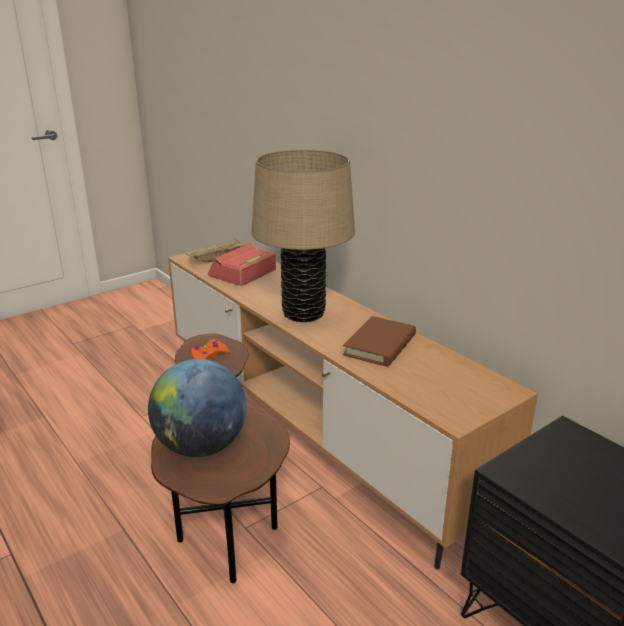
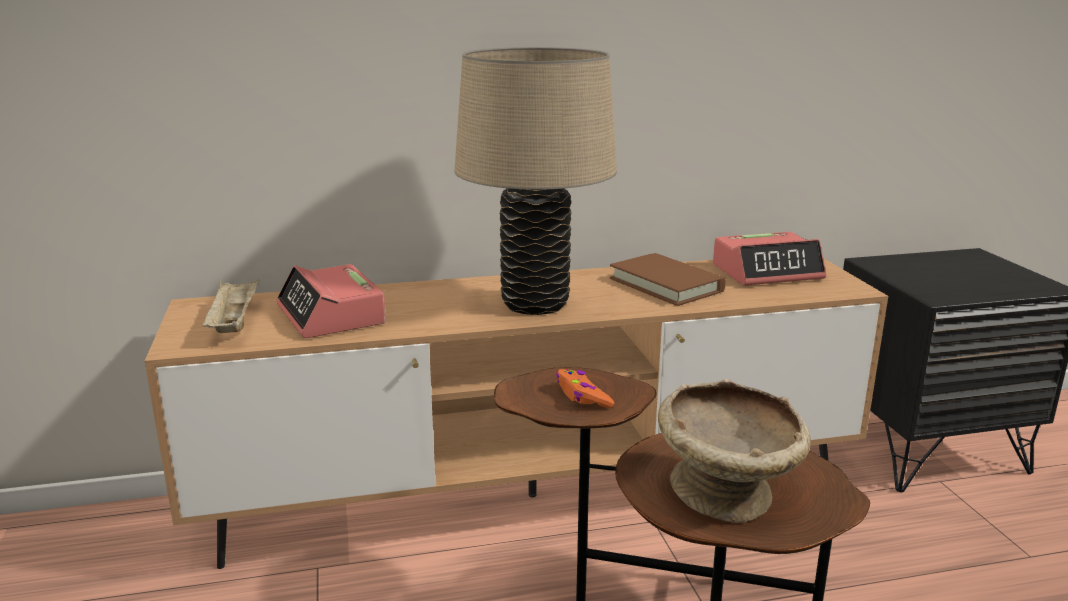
camera: 65 degrees left, 5 degrees down
(201, 446) = (727, 494): globe -> beige bowl
(454, 378) = (767, 272): none -> alarm clock

